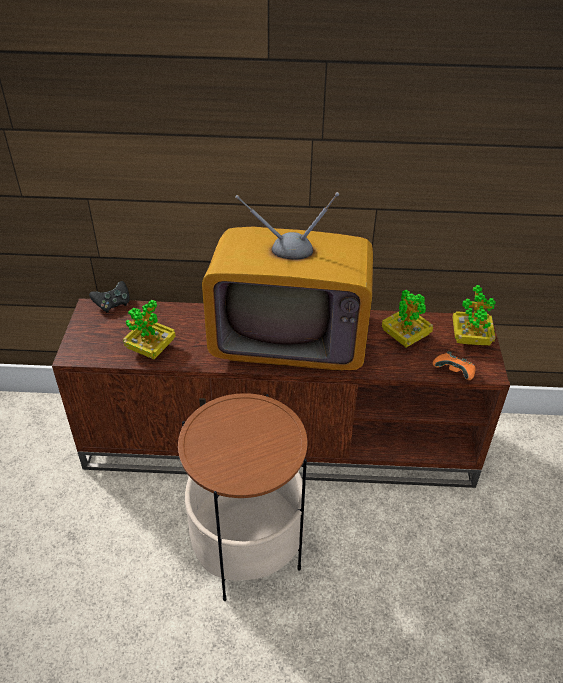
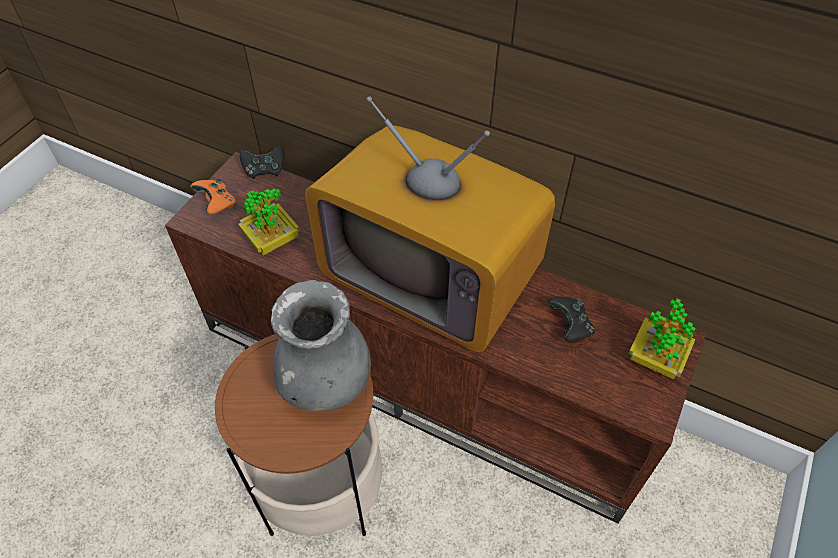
camera: 25 degrees right, 10 degrees up
(260, 423) = (325, 381): none -> grey vase
(405, 338) = (570, 326): potted plant -> black game controller
(454, 373) = (604, 399): orange game controller -> orange game controller (217, 204)

